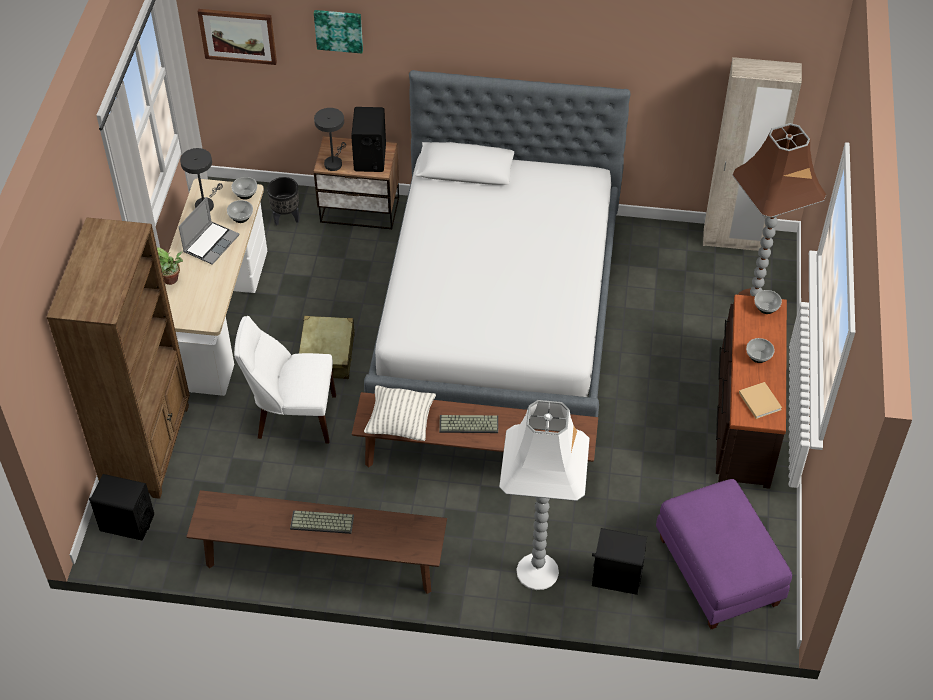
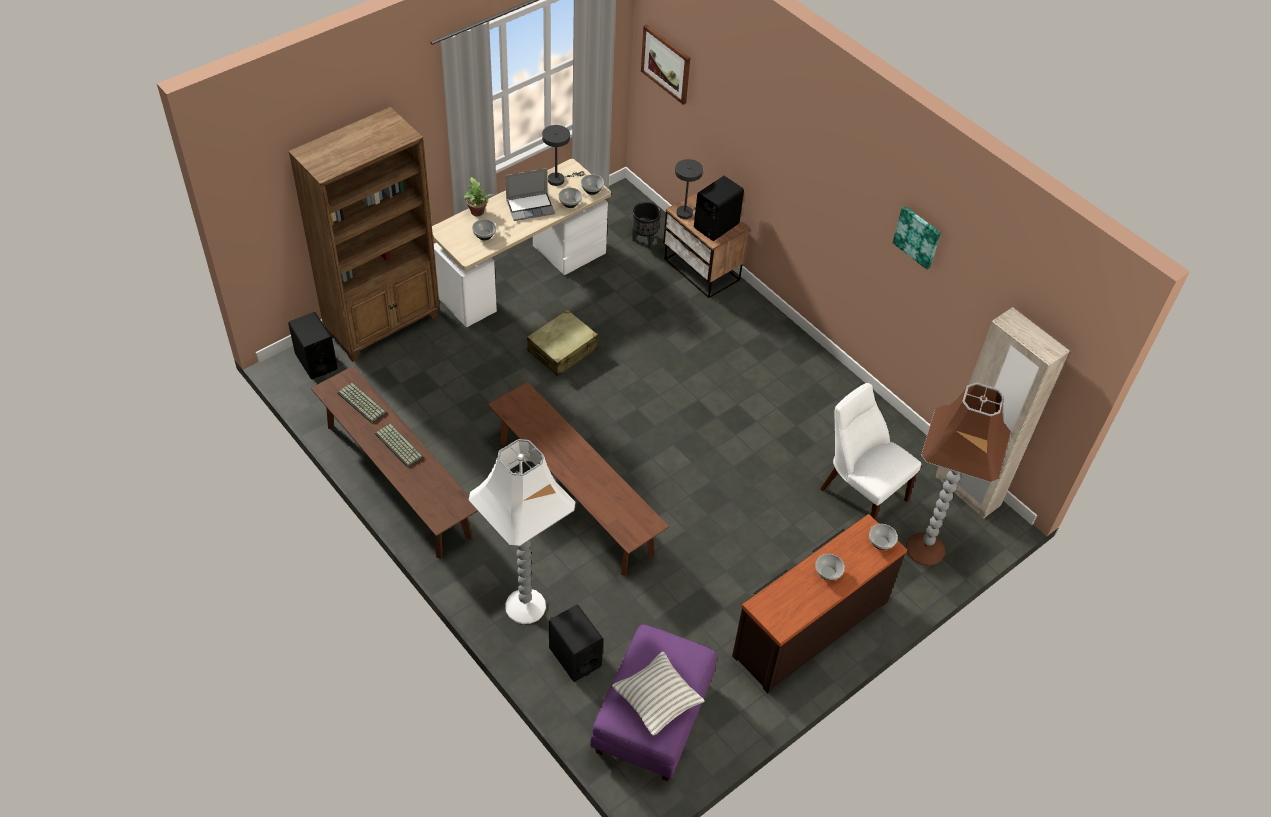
camera: 40 degrees right, 0 degrees up
(203, 294) = (485, 236): none -> bowl
(292, 416) = (492, 373): white chair -> white chair (860, 492)
(339, 30) = (731, 99): picture -> picture (917, 236)
(400, 423) = (527, 422): pillow -> pillow (656, 701)
(468, 425) = (570, 459): keyboard -> keyboard (360, 403)
(498, 313) = (714, 410): bed -> none
(759, 400) = (787, 605): beige book -> none

